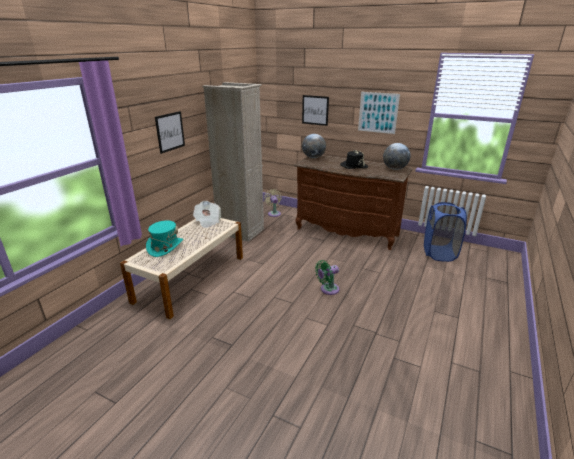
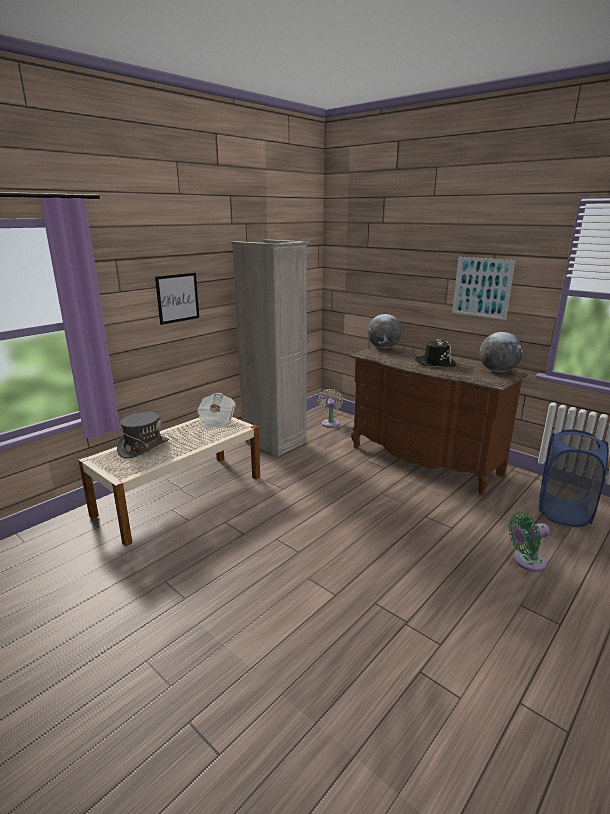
camera: 15 degrees right, 5 degrees down
(165, 247) = (143, 447): turquoise hat -> grey hat
(315, 110) = (394, 282): picture -> none
(328, 289) = (359, 541): green fan -> green fan (526, 561)

